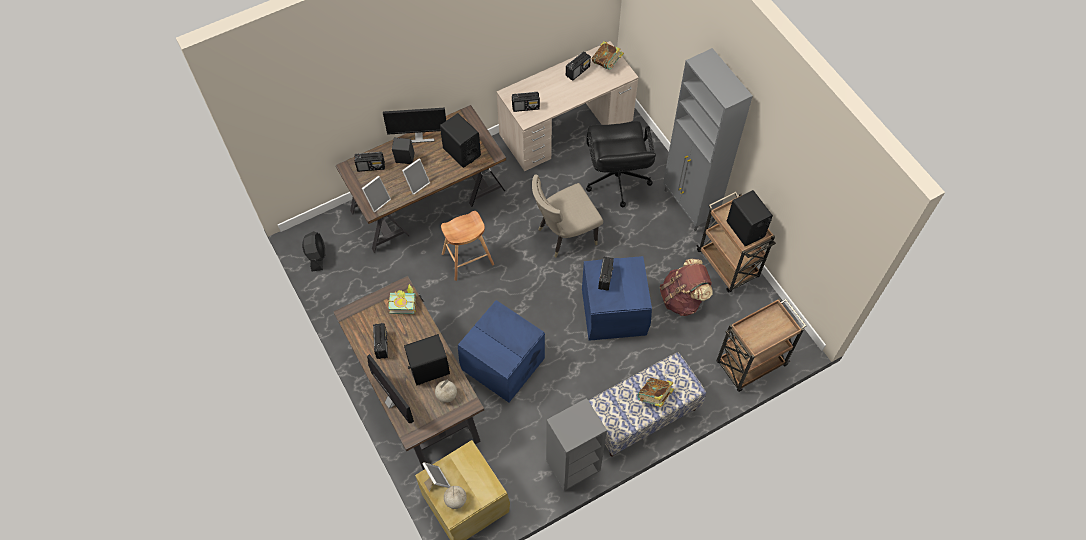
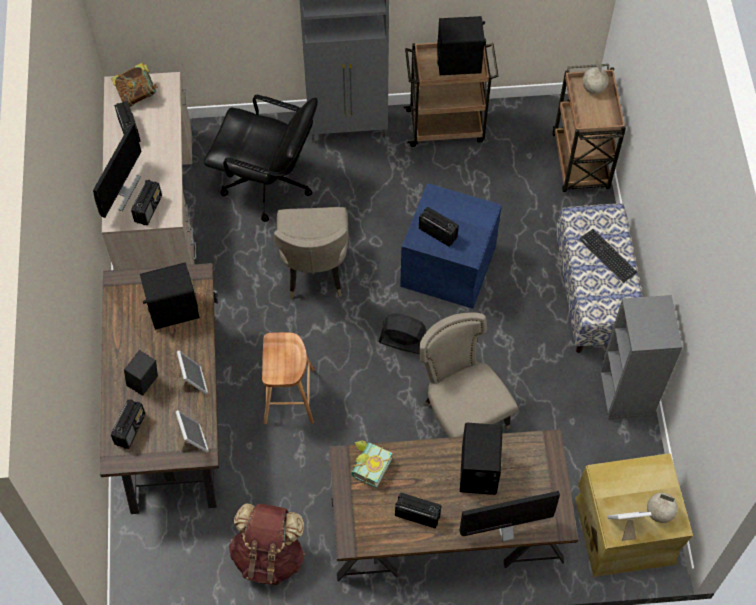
camera: 65 degrees left, 0 degrees up
(317, 256) = (181, 584): black fan -> black fan (403, 342)
(418, 137) = (117, 352): monitor -> monitor (122, 191)
(447, 395) = (525, 464): globe -> globe (593, 88)
(503, 365) = (461, 415): blue storage box -> beige chair
(654, 397) = (607, 255): book -> keyboard
(682, 298) = (466, 189): brown backpack -> brown backpack (269, 556)

